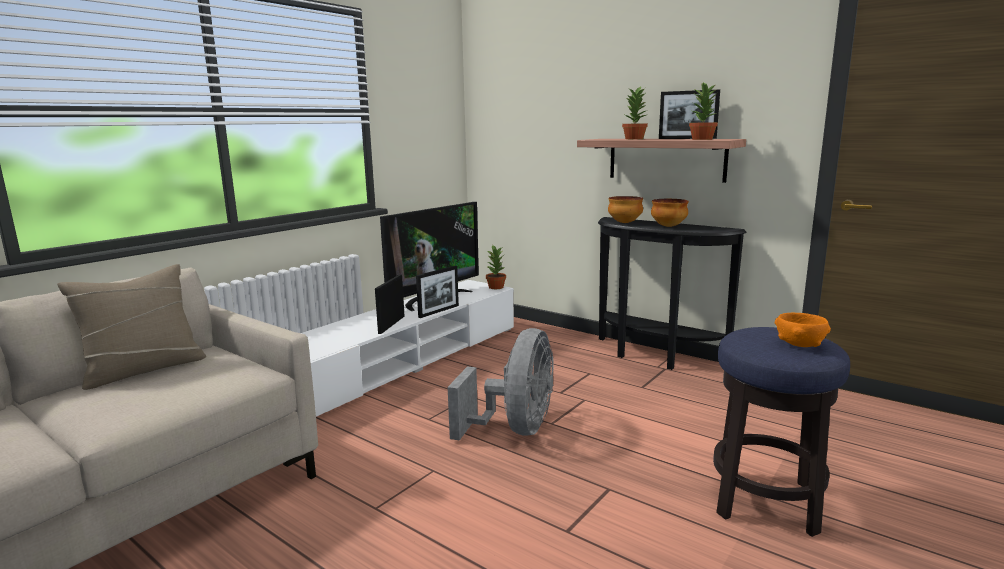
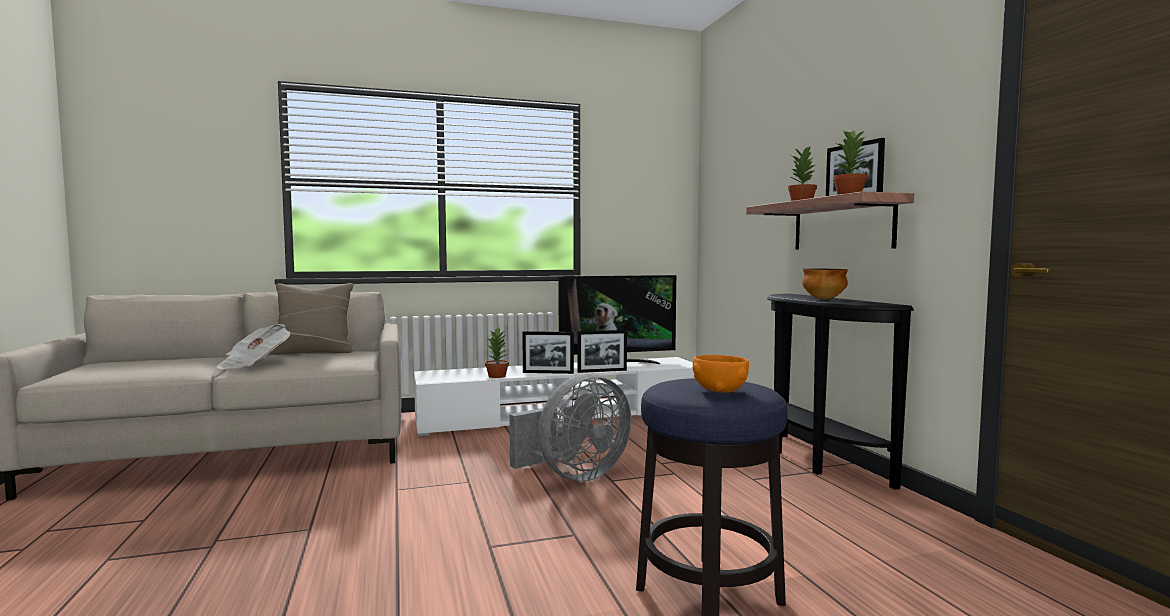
camera: 35 degrees right, 10 degrees down
(106, 414) = (254, 364): none -> newspaper
(391, 324) = (548, 373): picture frame -> picture frame turned 135 degrees counterclockwise
(496, 287) = (690, 364): potted plant -> potted plant (497, 376)
(624, 223) = (787, 296): bowl -> none

